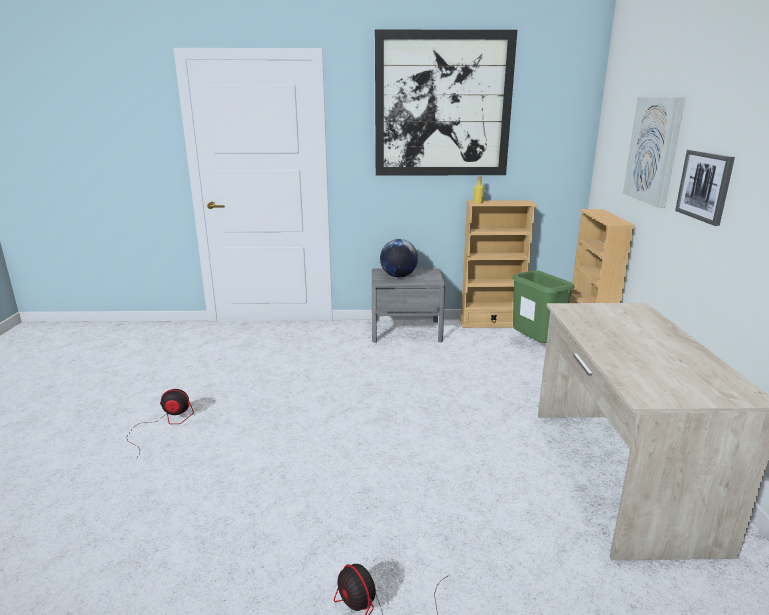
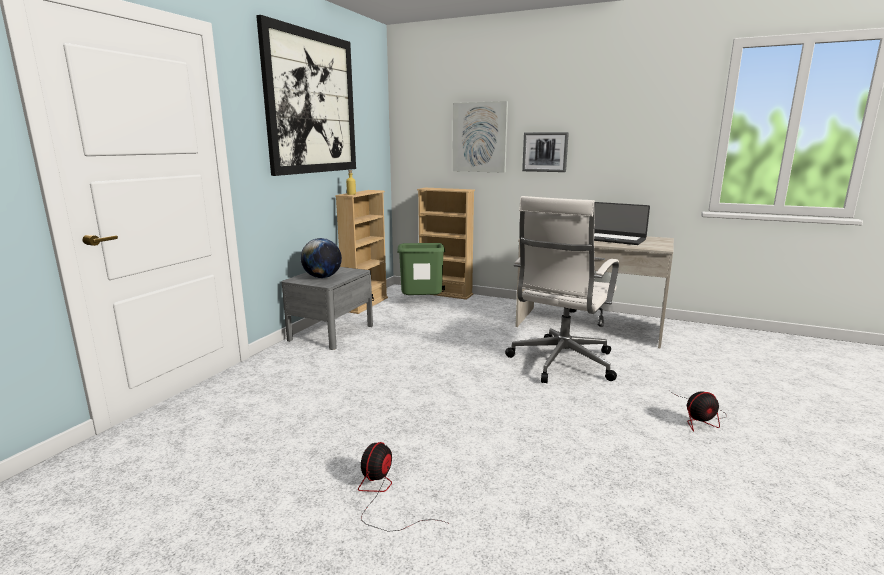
camera: 65 degrees left, 5 degrees down
(456, 467) = (560, 363): none -> white office chair
(658, 357) = (614, 239): none -> laptop

